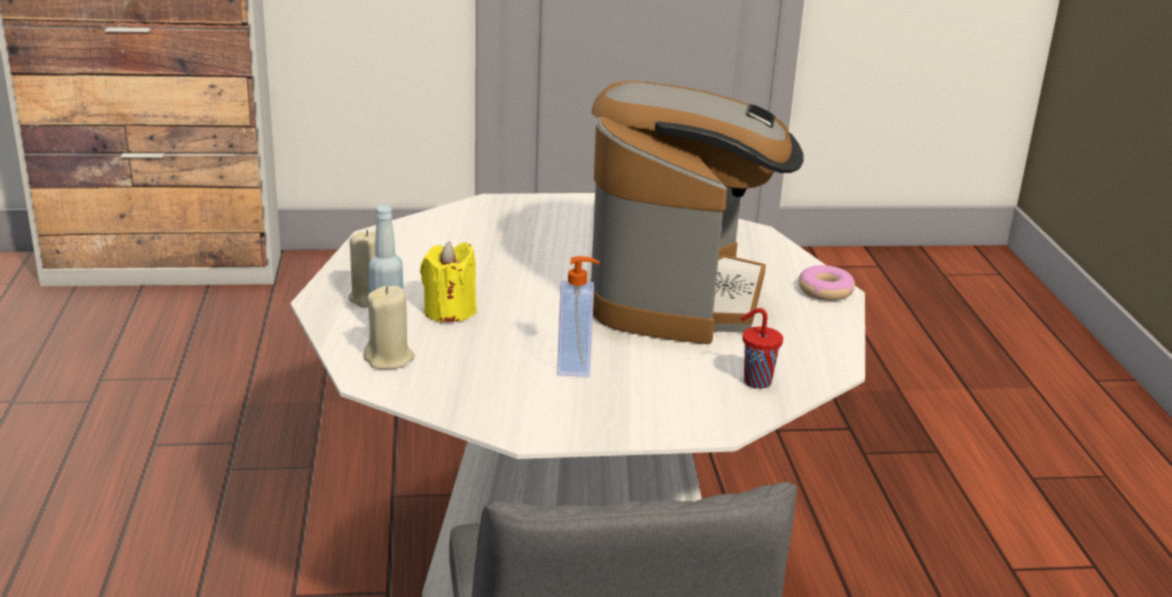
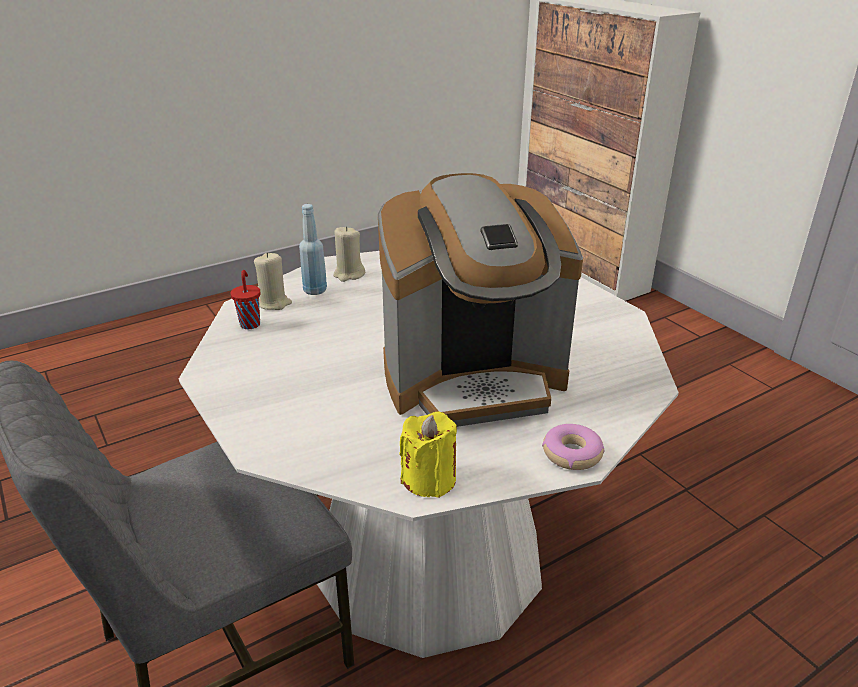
camera: 65 degrees right, 5 degrees up
(449, 311) = (355, 302): yellow candle -> yellow candle (429, 479)
(575, 365) = (315, 366): soap dispenser -> none
(755, 381) = (352, 453): red cup -> red cup (250, 324)

